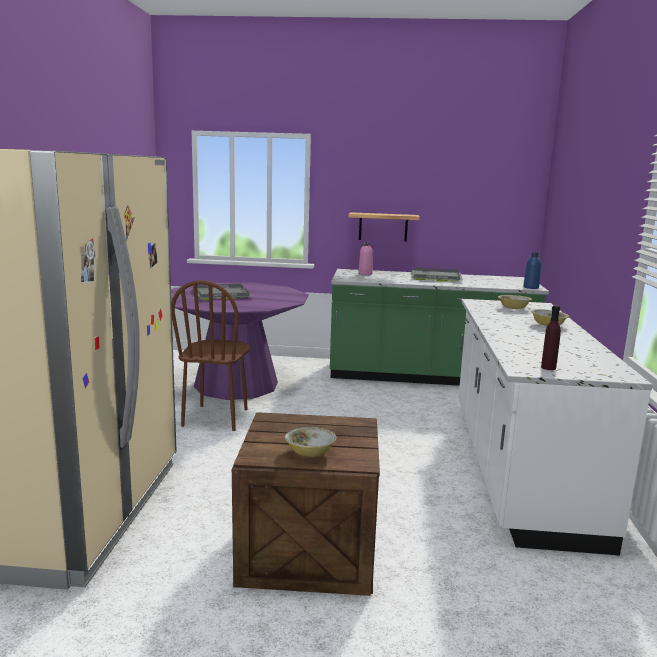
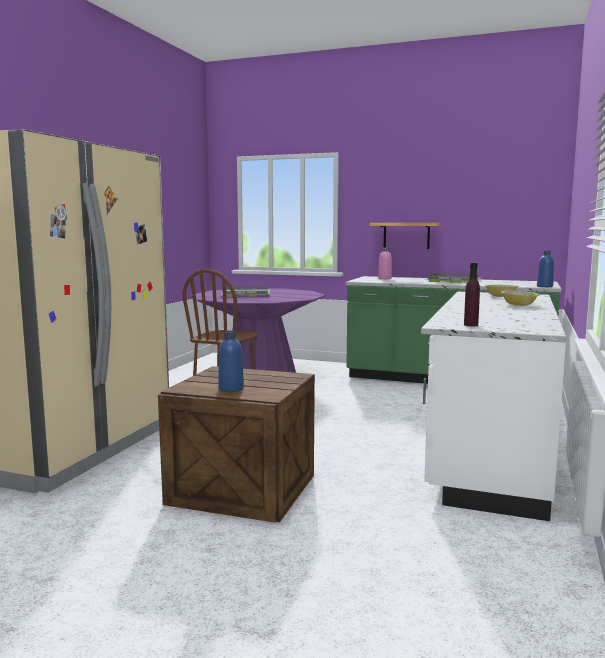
camera: 15 degrees right, 5 degrees down
(310, 453) = (231, 389): bowl -> blue bottle

